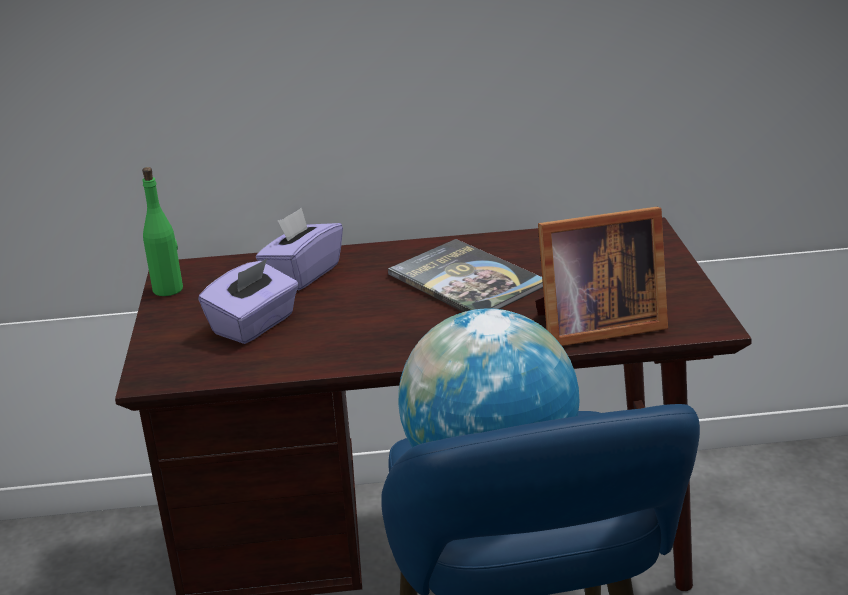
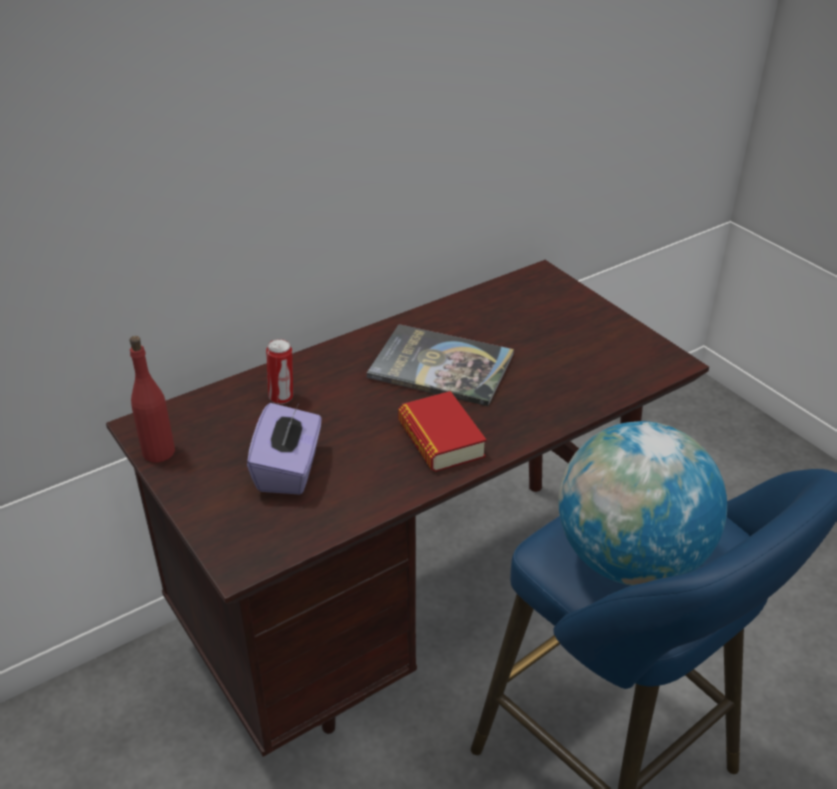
camera: 30 degrees left, 10 degrees up
(168, 289) = (159, 452): green bottle -> red bottle
(302, 274) = (282, 397): purple tissue box -> can
(407, 334) = (441, 439): none -> book
(593, 326) = (586, 387): picture frame -> none

